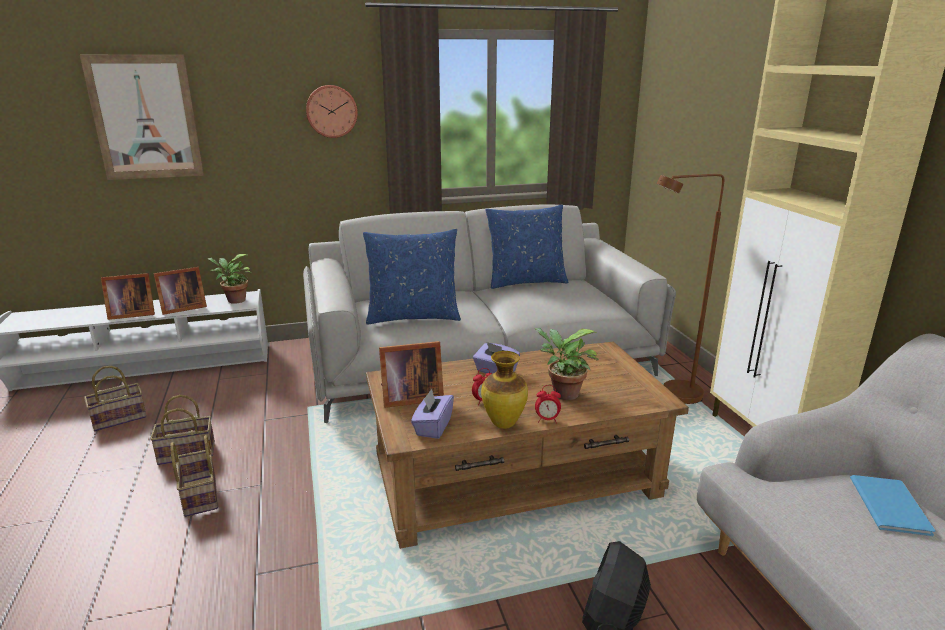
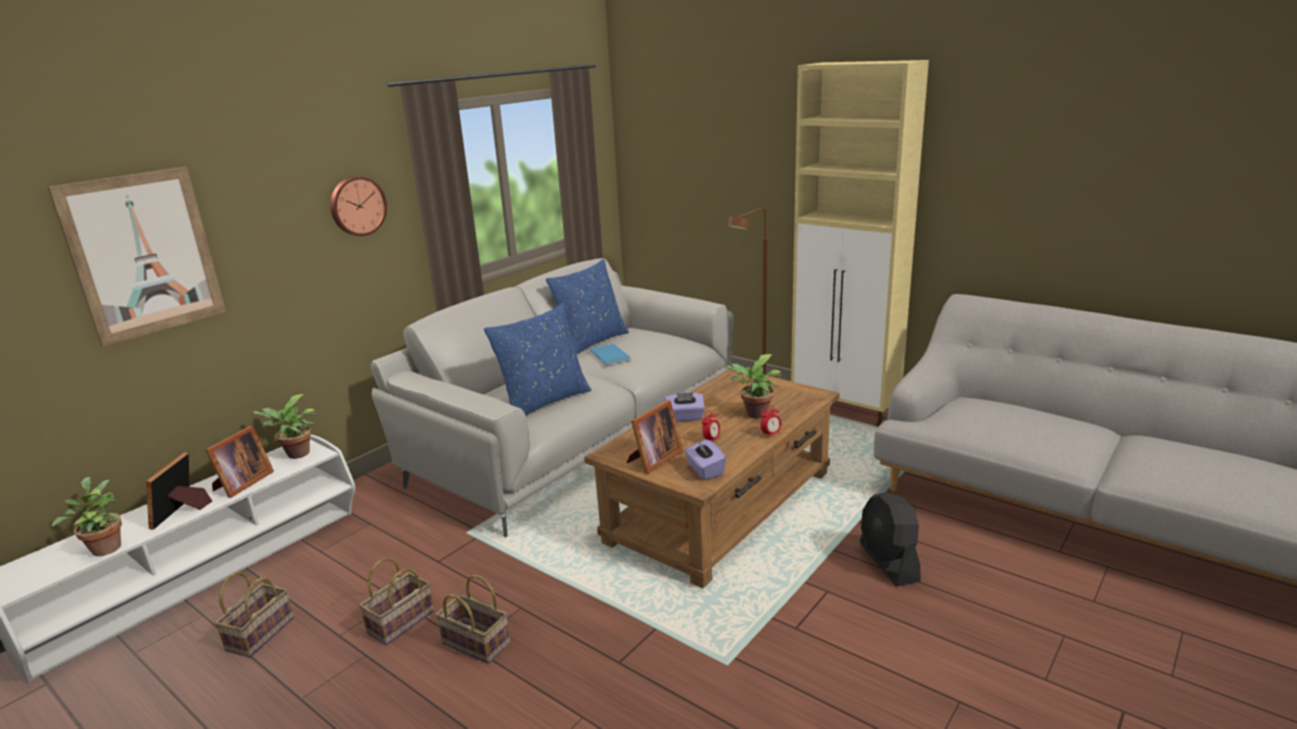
camera: 35 degrees left, 0 degrees up
(71, 320) = (105, 547): none -> potted plant
(131, 314) = (182, 512): picture frame -> picture frame turned 150 degrees clockwise
(504, 424) = (748, 448): vase -> none
(891, 505) = (992, 406): blue book -> blue book (611, 355)

